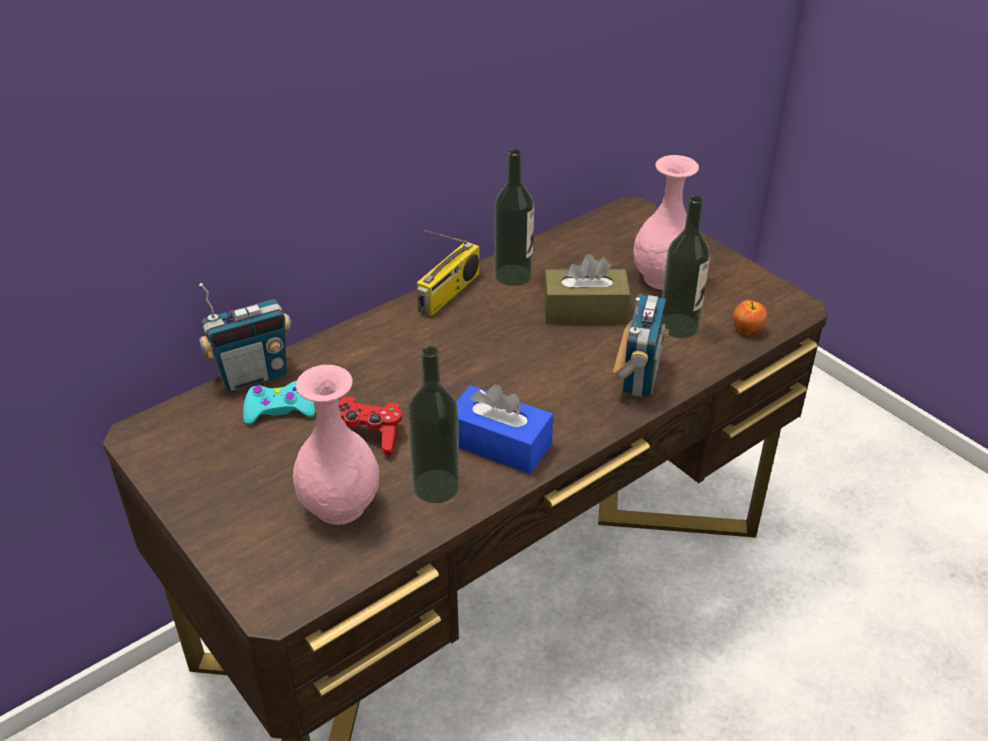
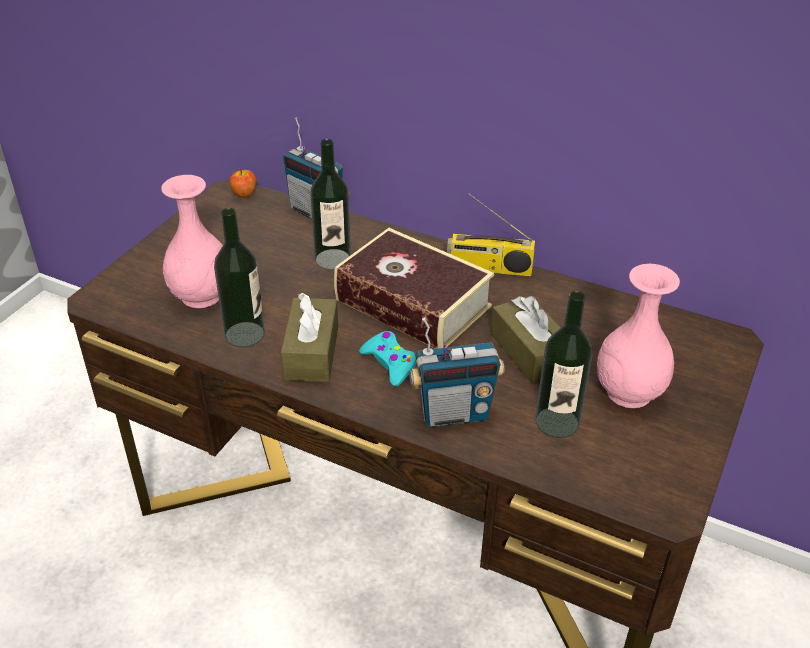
camera: 65 degrees right, 0 degrees up
(279, 409) = (287, 236): turquoise game controller -> turquoise game controller (390, 363)
(366, 436) = (281, 283): red game controller -> none
(468, 355) = (413, 303): none -> book
(499, 443) = (311, 352): blue tissue box -> brown tissue box
(513, 275) = (546, 295): bottle -> bottle (332, 259)
(747, 329) = (593, 476): apple -> apple (244, 194)

